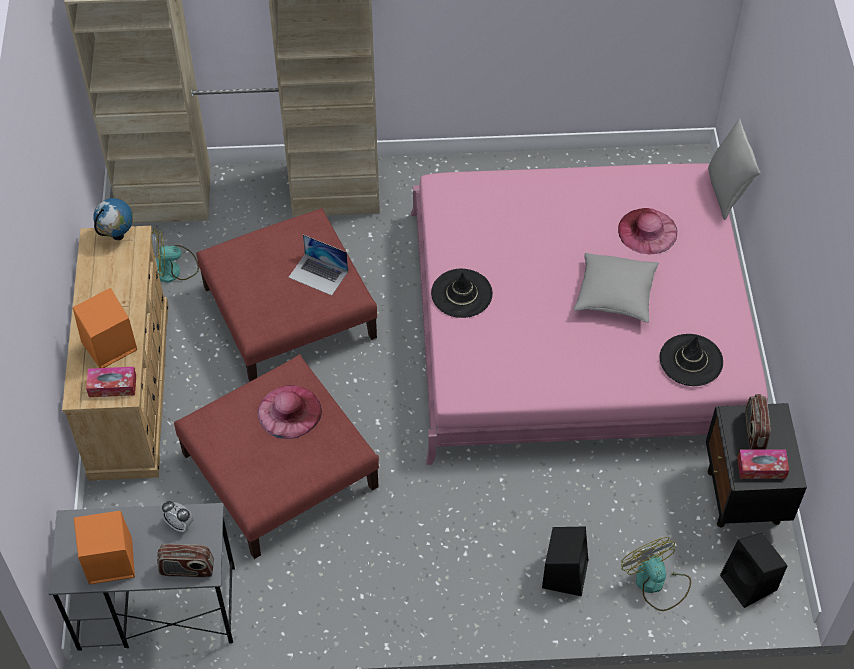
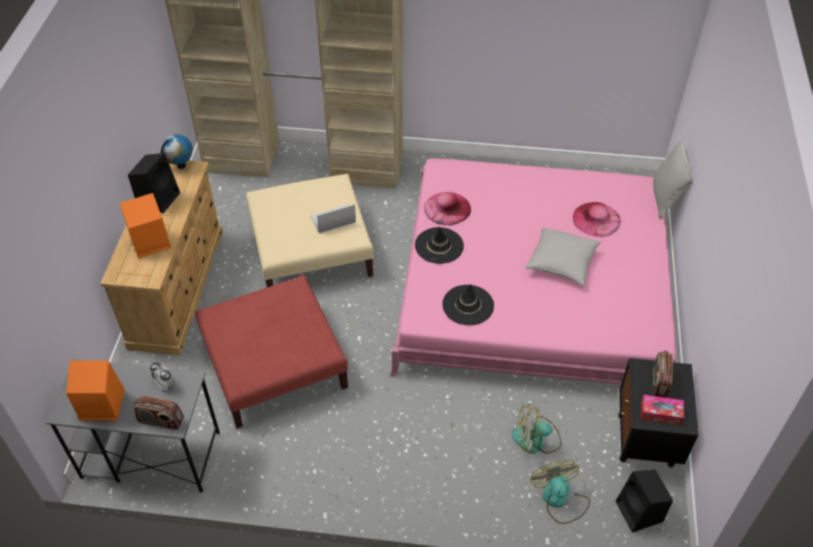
camera: 10 degrees right, 5 degrees down
(112, 386) = (144, 271): tissue box -> none
(172, 269) = (232, 207): fan -> fan (536, 440)
(289, 313) = (310, 249): red ottoman -> beige ottoman
(289, 411) = (284, 315): pink hat -> pink hat (447, 208)
(318, 274) = (333, 219): laptop -> laptop turned 120 degrees clockwise
(564, 572) = (484, 478): black speaker -> black speaker (159, 198)
(691, 360) = (615, 320): black hat -> black hat (468, 305)

